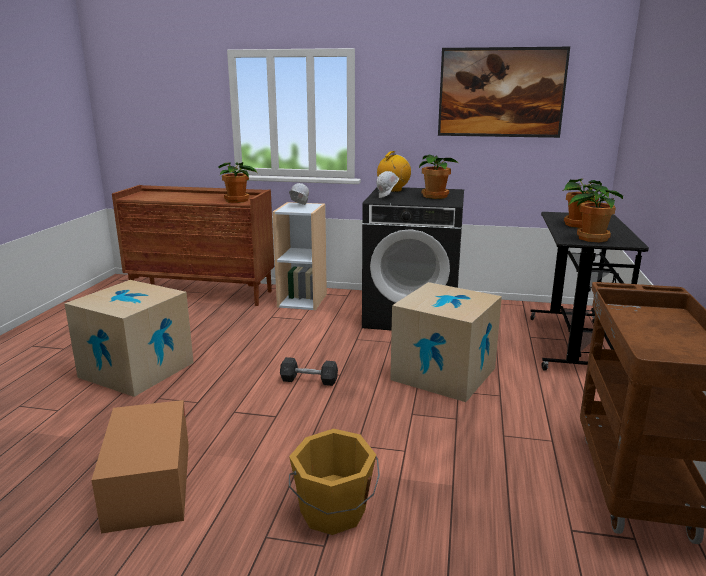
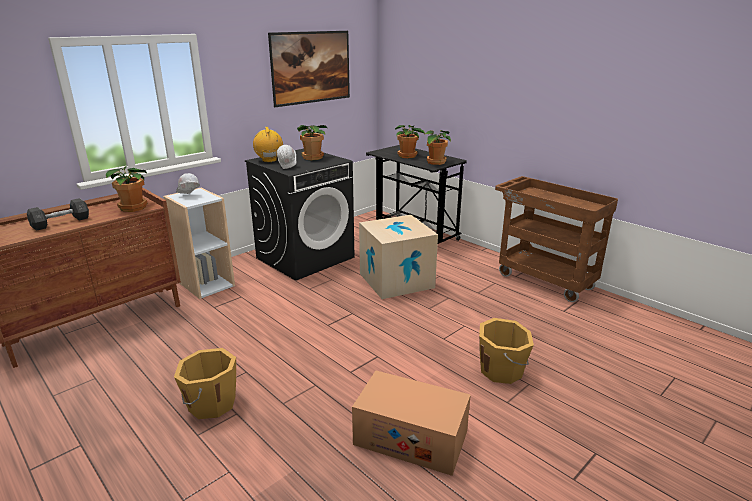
camera: 55 degrees left, 5 degrees up
(137, 370) = (211, 403): cardboard box -> orange bucket
(309, 380) = (344, 327): grey dumbbell -> grey dumbbell (61, 222)

